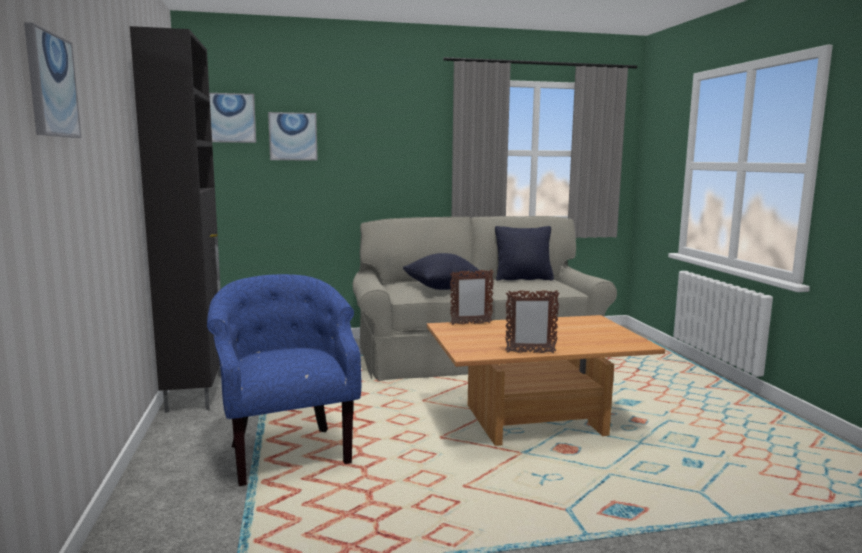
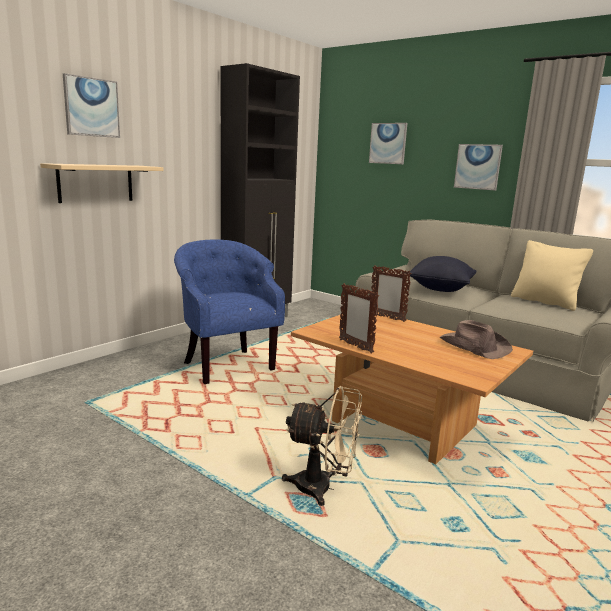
camera: 50 degrees right, 5 degrees up
(64, 219) = (95, 183): none -> beige shelf
(230, 118) = (348, 128): picture -> picture (477, 166)
(287, 451) = (225, 365): blue armchair -> blue armchair turned 60 degrees counterclockwise
(523, 279) = (545, 302): black pillow -> beige pillow
(574, 324) = (474, 346): none -> brown hat
(603, 494) = (323, 488): none -> beige fan

